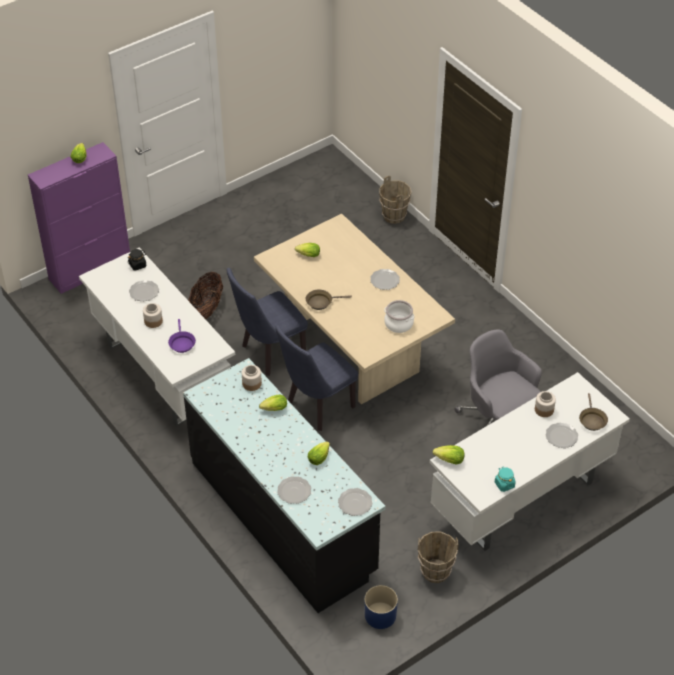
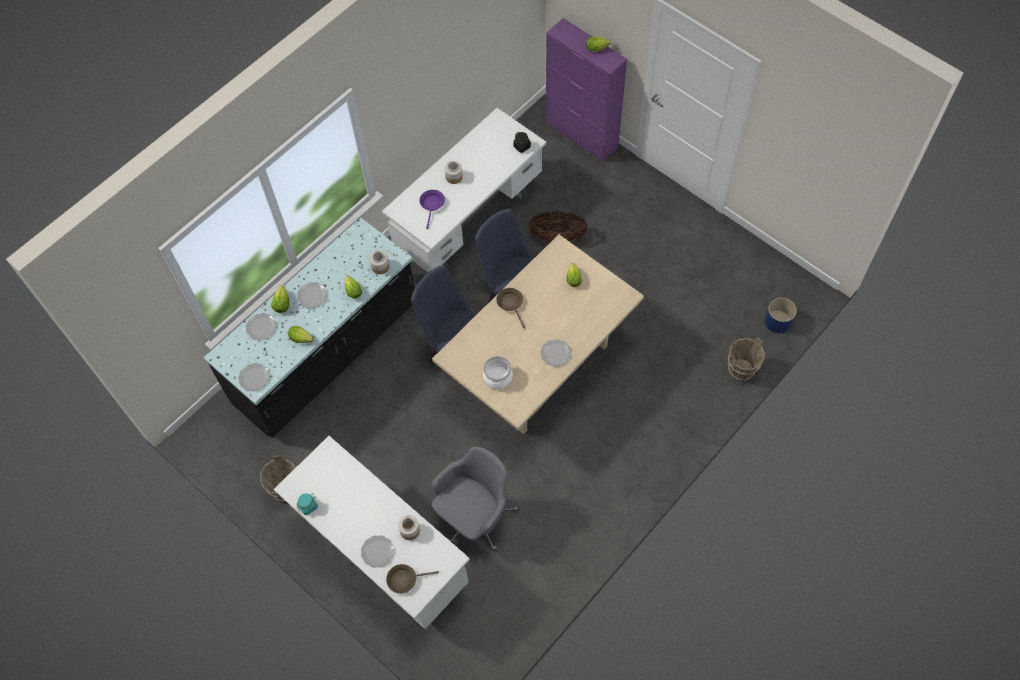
camera: 80 degrees right, 15 degrees up
(144, 292) = (489, 161): plate -> plate (312, 296)
(181, 343) = (432, 205): purple frying pan -> purple frying pan turned 120 degrees clockwise
(380, 615) = (234, 452): blue planter -> blue planter (778, 321)
(449, 460) = (330, 453): lettuce -> lettuce (282, 304)

